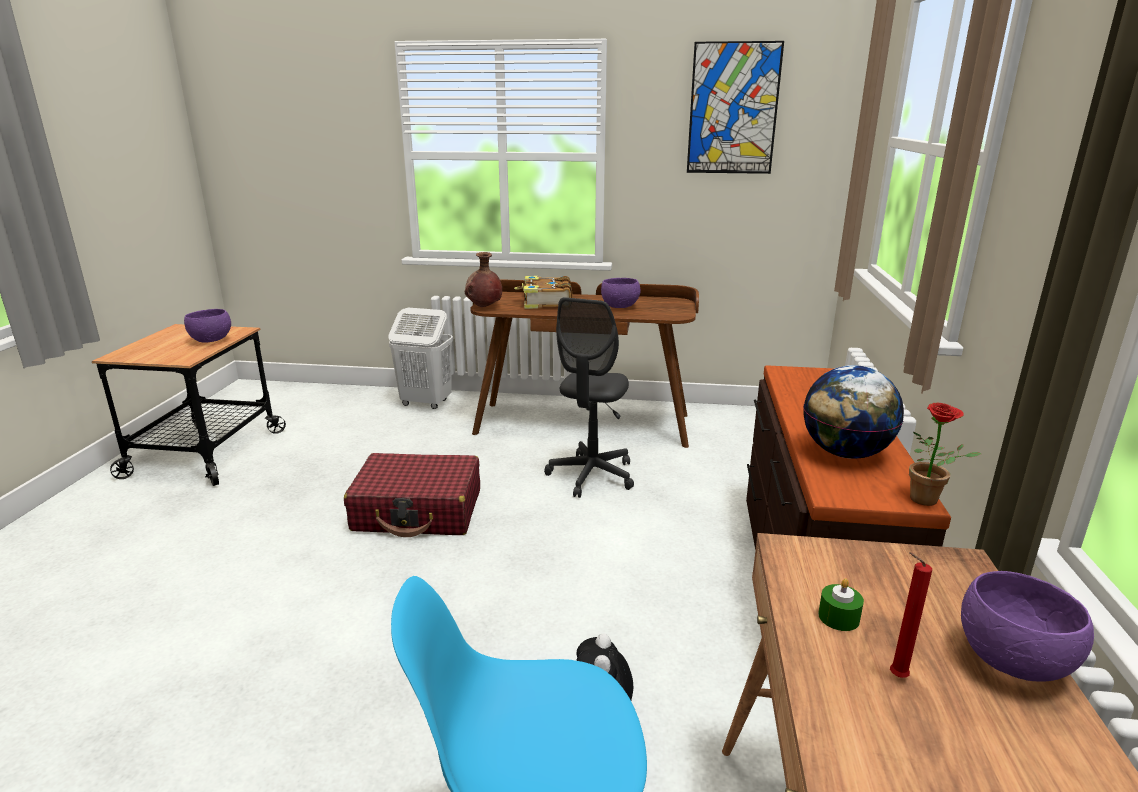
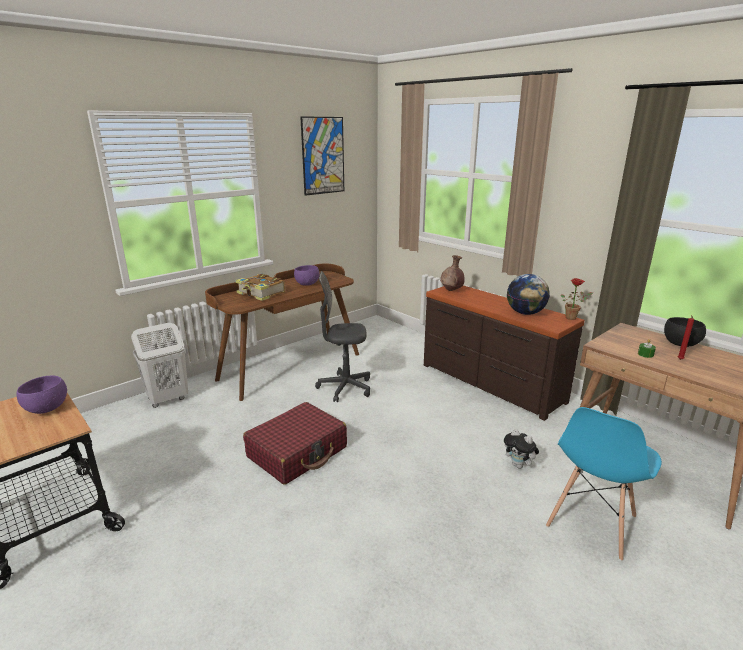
camera: 50 degrees left, 0 degrees up
(484, 307) = (234, 308): brown vase -> brown vase (451, 290)
(591, 475) = (345, 388): grey office chair -> grey office chair turned 120 degrees clockwise
(1013, 663) = (681, 344): purple bowl -> black bowl

